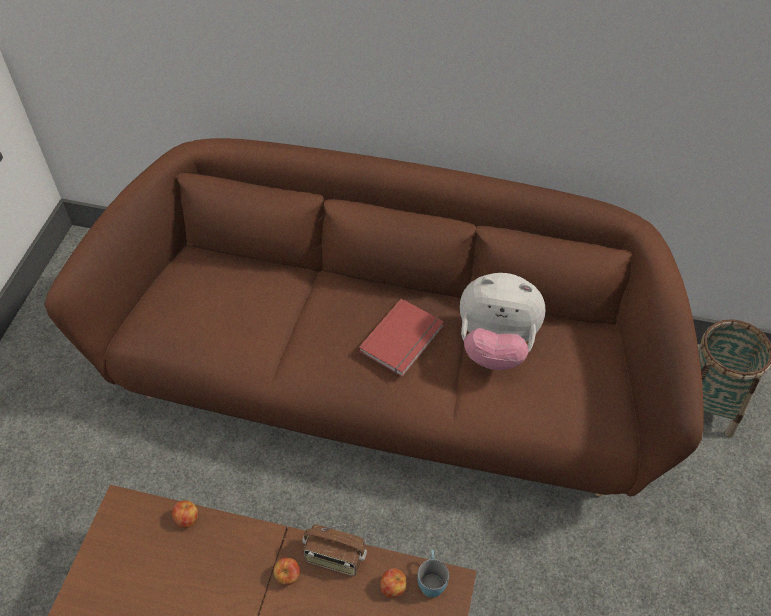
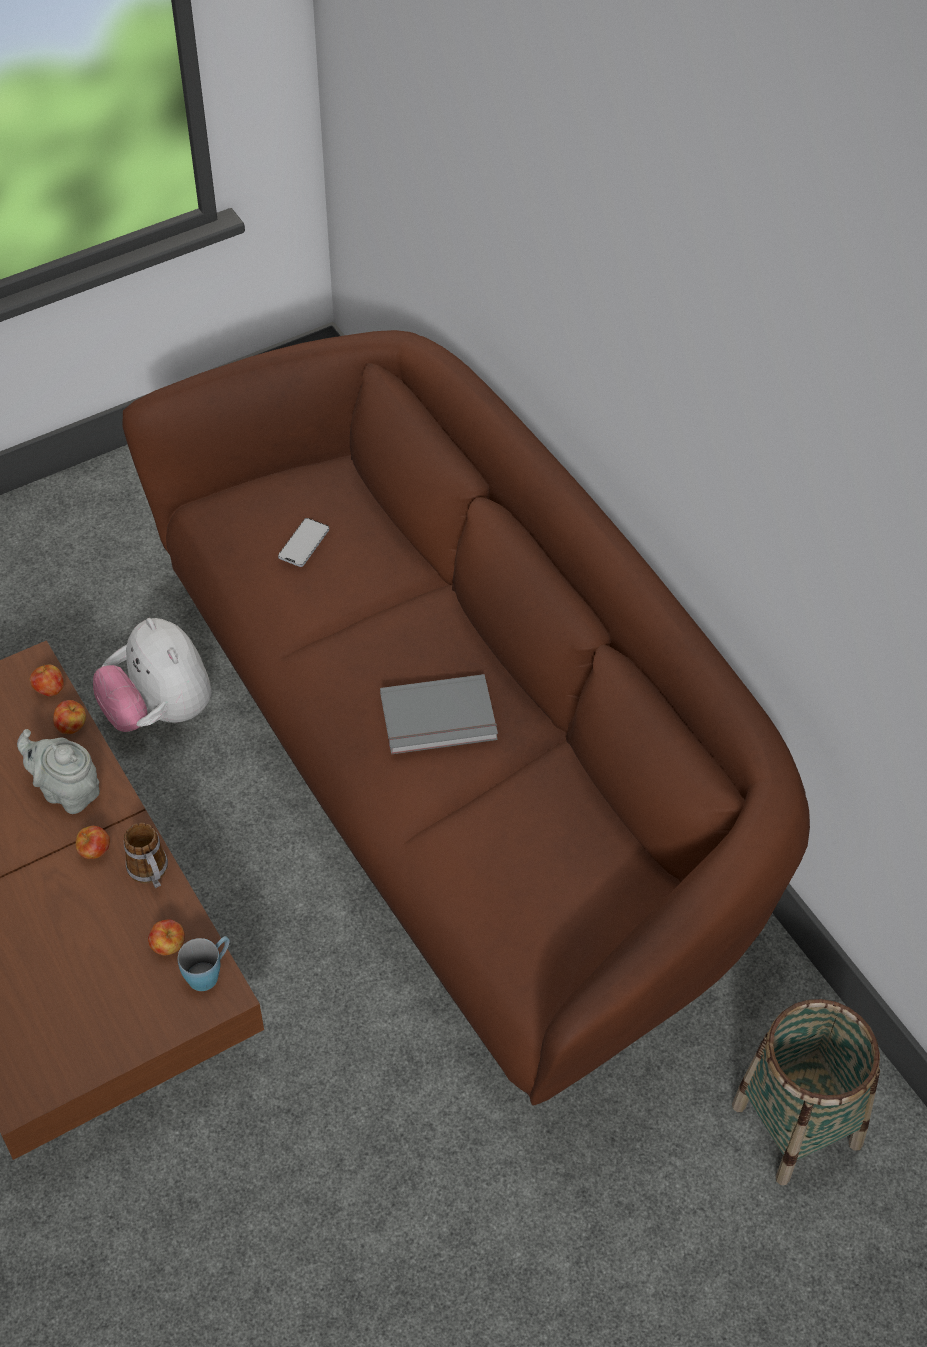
camera: 45 degrees right, 0 degrees up
(147, 510) = (49, 690): none -> apple
(219, 307) = (304, 543): none -> phone
(229, 557) = (67, 791): none -> grey teapot
(334, 558) = (151, 874): radio -> mug
(403, 339) = (439, 720): red book -> grey book
(495, 346) = (527, 805): plush toy -> plush toy (159, 711)

